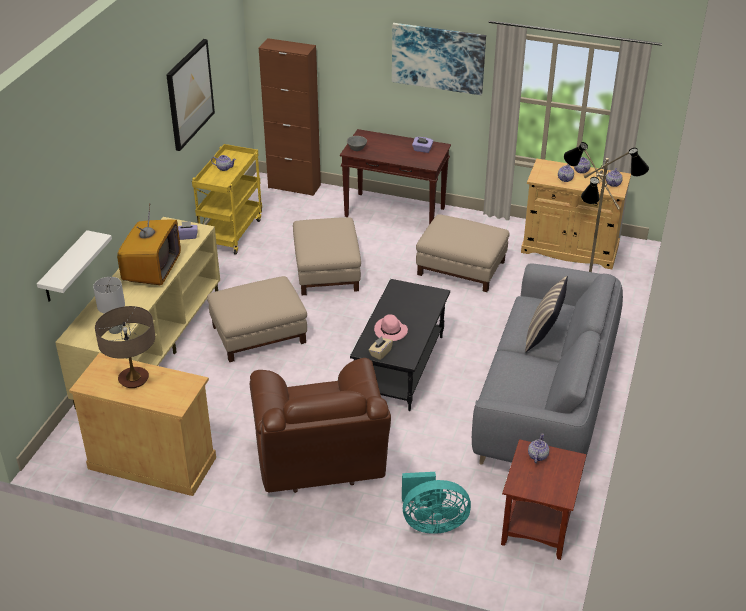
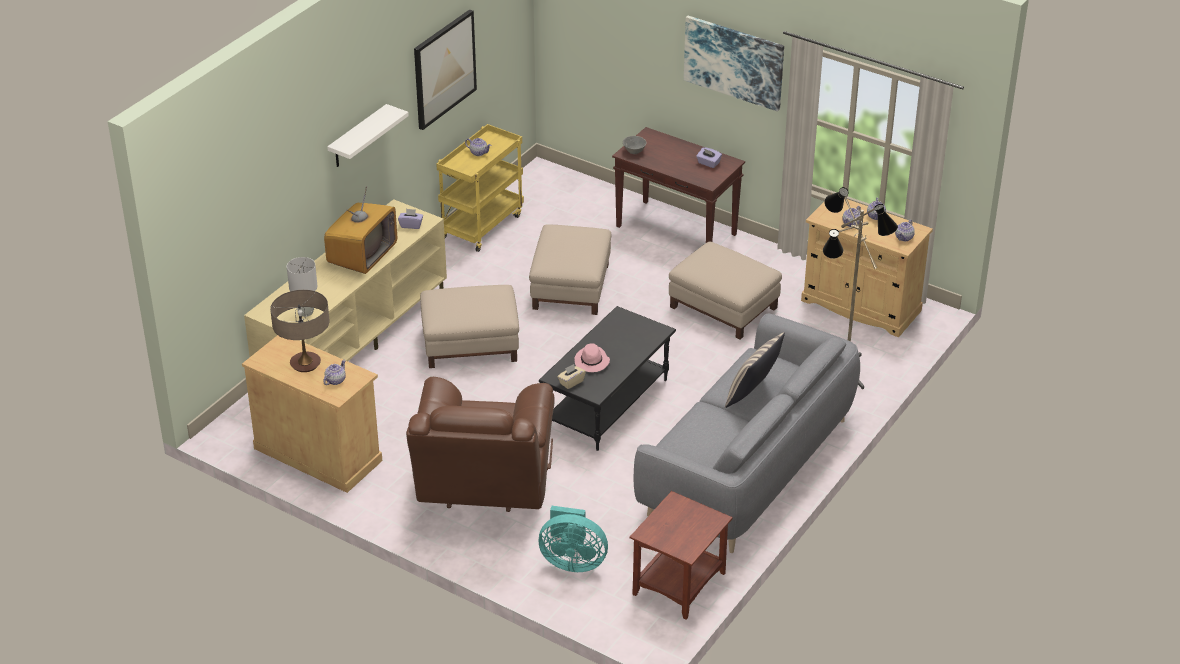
camera: 15 degrees right, 0 degrees up
(65, 268) = (264, 241): white shelf -> white shelf (358, 137)
(294, 186) = (573, 181): brown cabinet -> none
(537, 456) = (681, 509): teapot -> teapot (335, 380)

